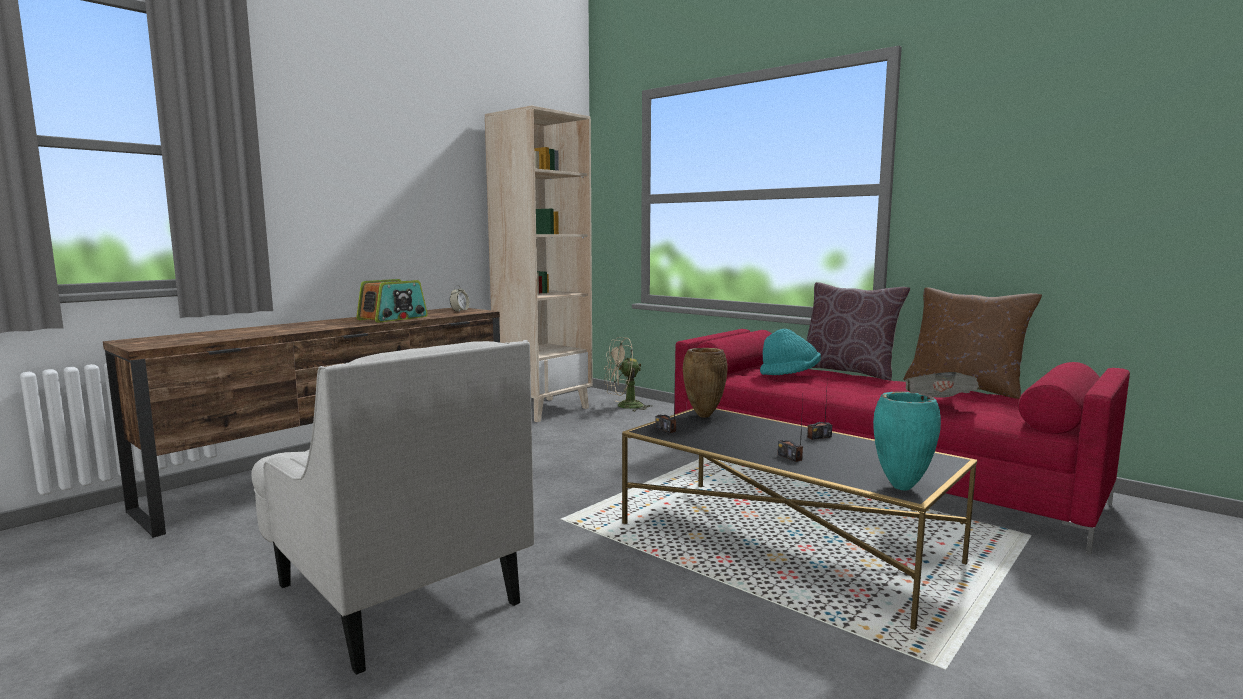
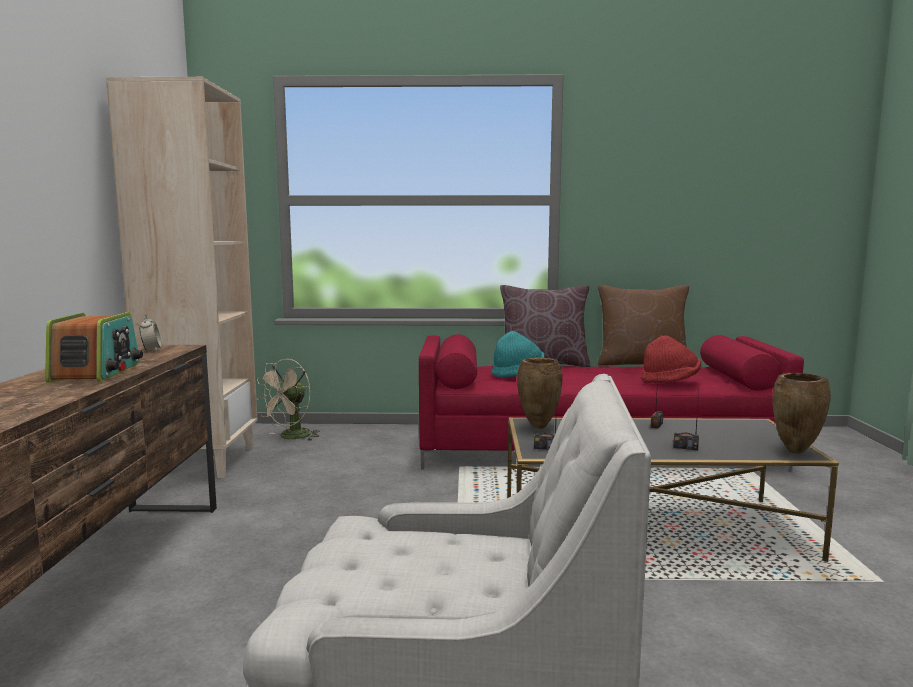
camera: 40 degrees left, 0 degrees up
(900, 488) = (795, 452): turquoise vase -> brown vase
(939, 404) = (670, 381): newspaper -> red hat

